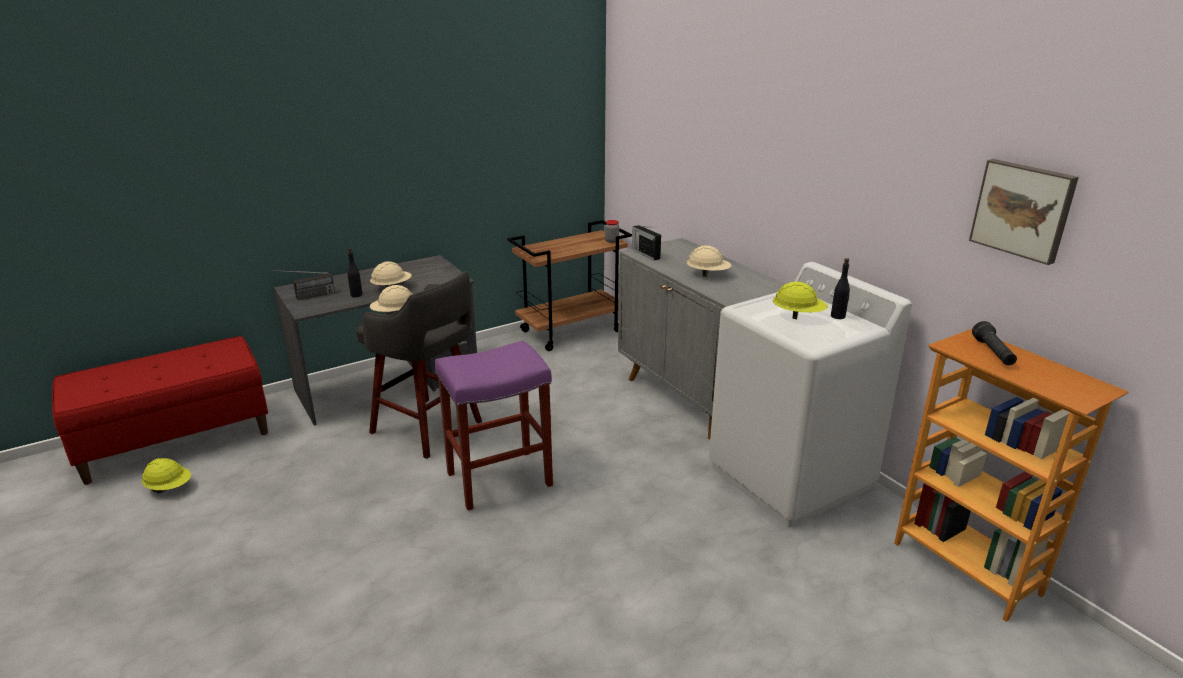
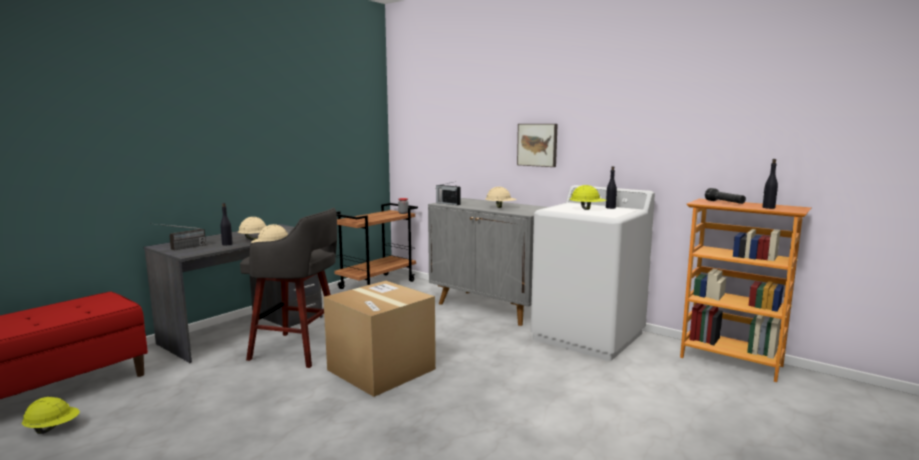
camera: 20 degrees left, 15 degrees down
(500, 478) = (381, 369): purple stool -> cardboard box
(1023, 210) = (719, 116): picture -> picture (537, 144)
(1046, 382) = (768, 207): none -> black bottle

